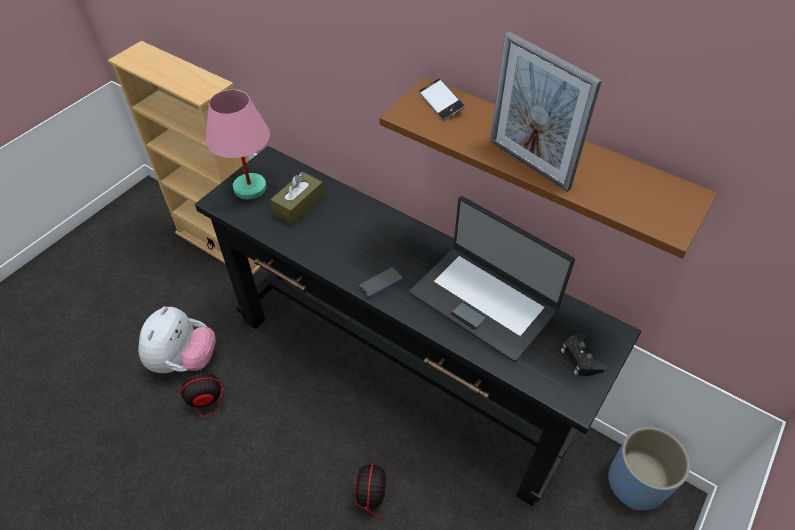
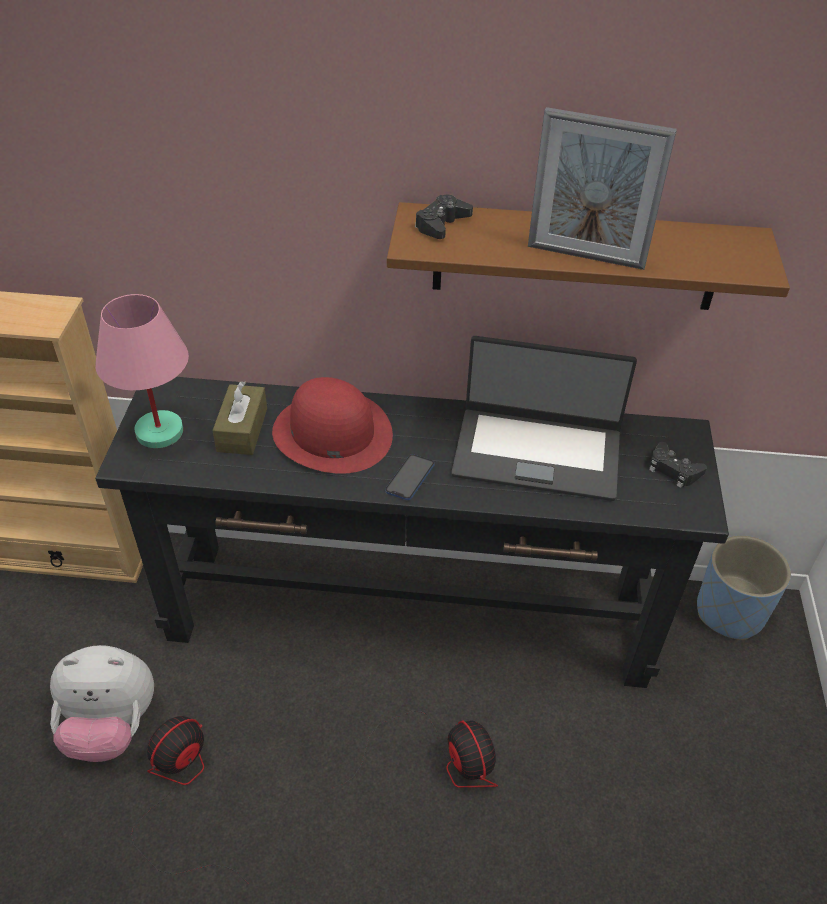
camera: 30 degrees left, 5 degrees down
(184, 360) = (111, 726): plush toy -> plush toy turned 105 degrees clockwise
(353, 229) = (331, 433): none -> red hat
(441, 103) = (442, 224): phone -> black game controller

